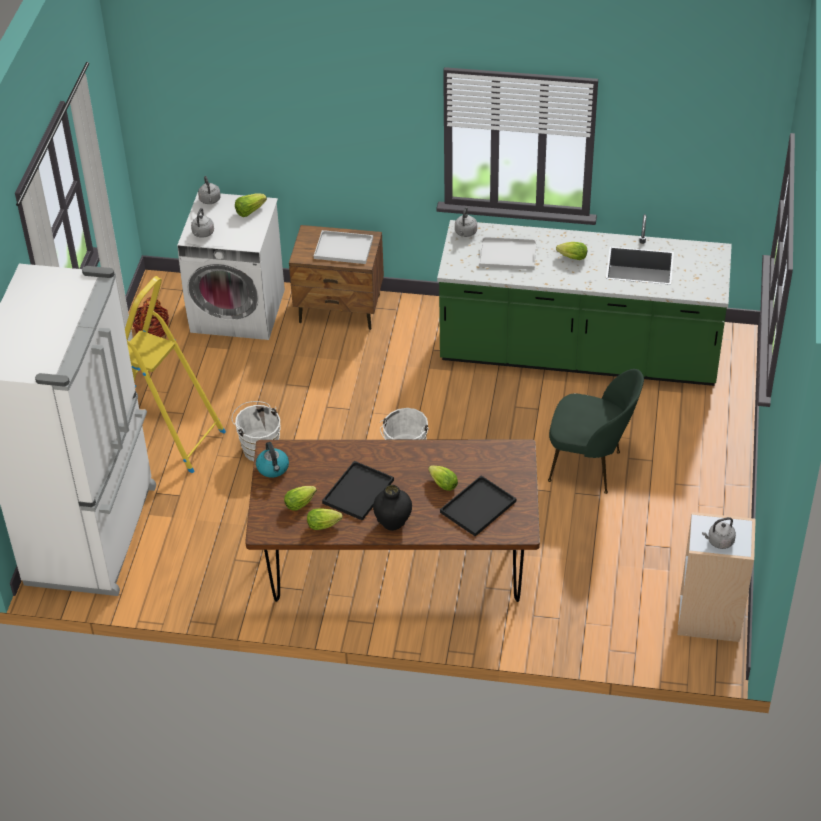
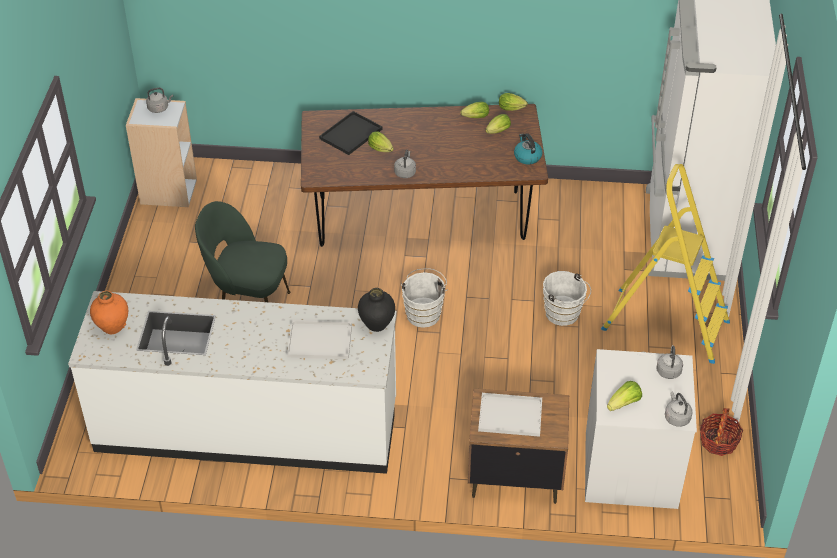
camera: 175 degrees right, 0 degrees up
(358, 492) = (451, 141): black tray -> none
(393, 523) = (419, 121): black vase -> black vase (376, 324)
(465, 233) = (367, 367): grey kettle -> grey kettle (405, 172)
(570, 257) = (250, 339): lettuce -> lettuce (512, 109)
(579, 355) = (247, 426): green counter -> white counter
(700, 271) = (112, 327): none -> orange vase

